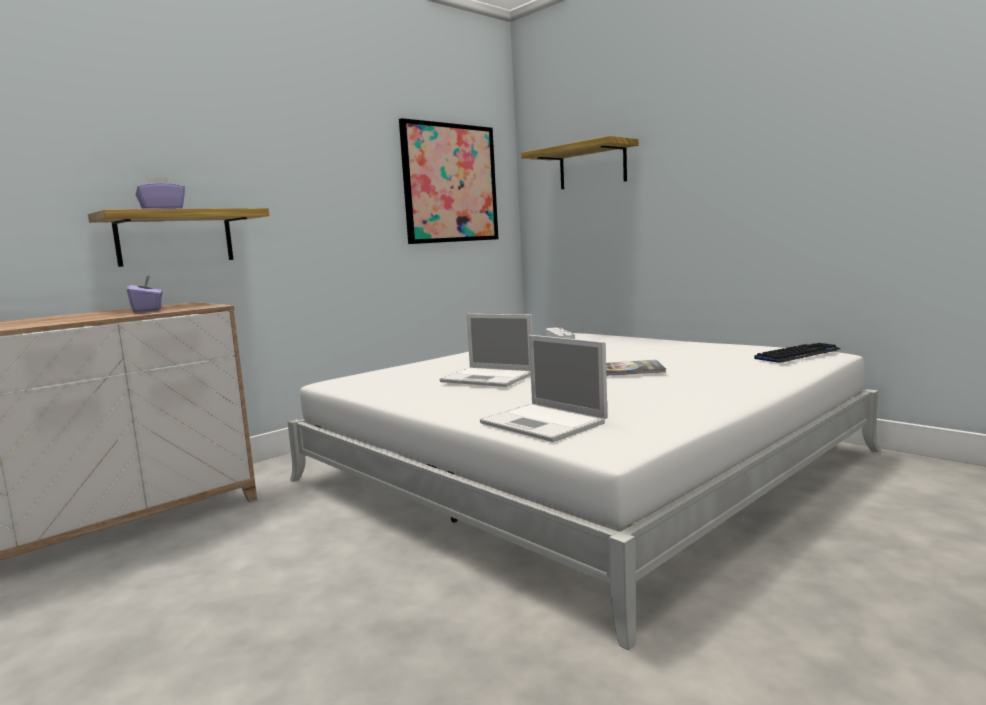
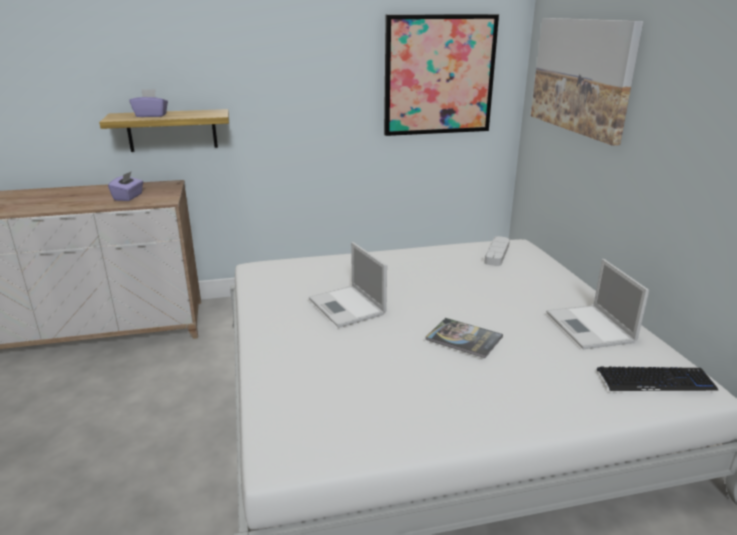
camera: 30 degrees right, 15 degrees up
(545, 423) = (290, 398): laptop -> laptop (590, 328)
(592, 166) = (581, 76): shelf -> picture

